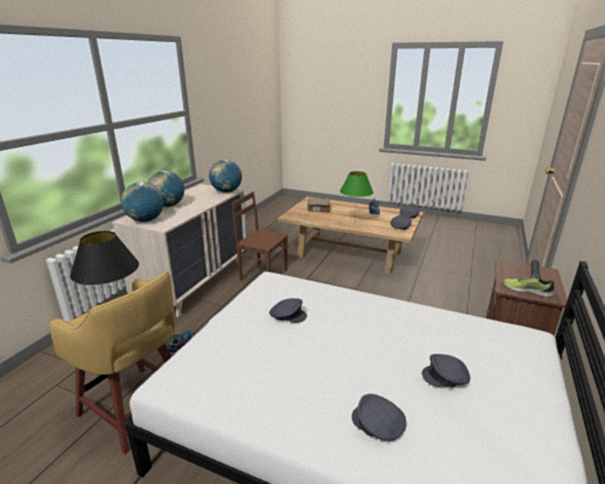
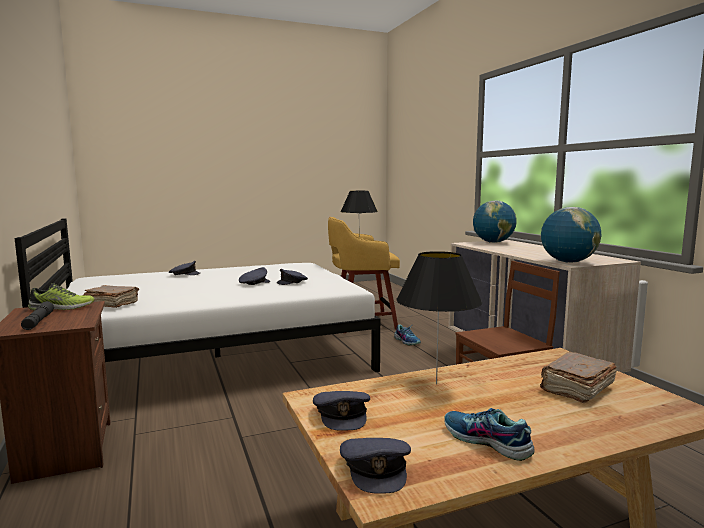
camera: 135 degrees right, 15 degrees down
(168, 206) = (533, 248): globe -> none
(354, 224) = (436, 384): green table lamp -> black table lamp
(446, 377) = (150, 287): grey cap -> grey cap (254, 283)
(492, 339) = (111, 305): none -> brown book

